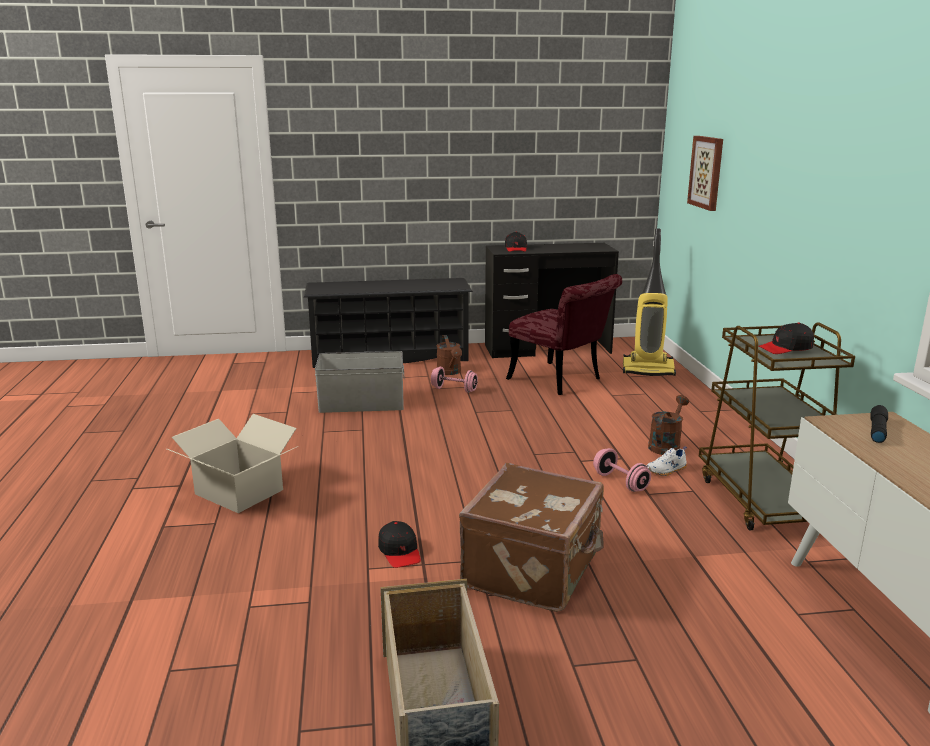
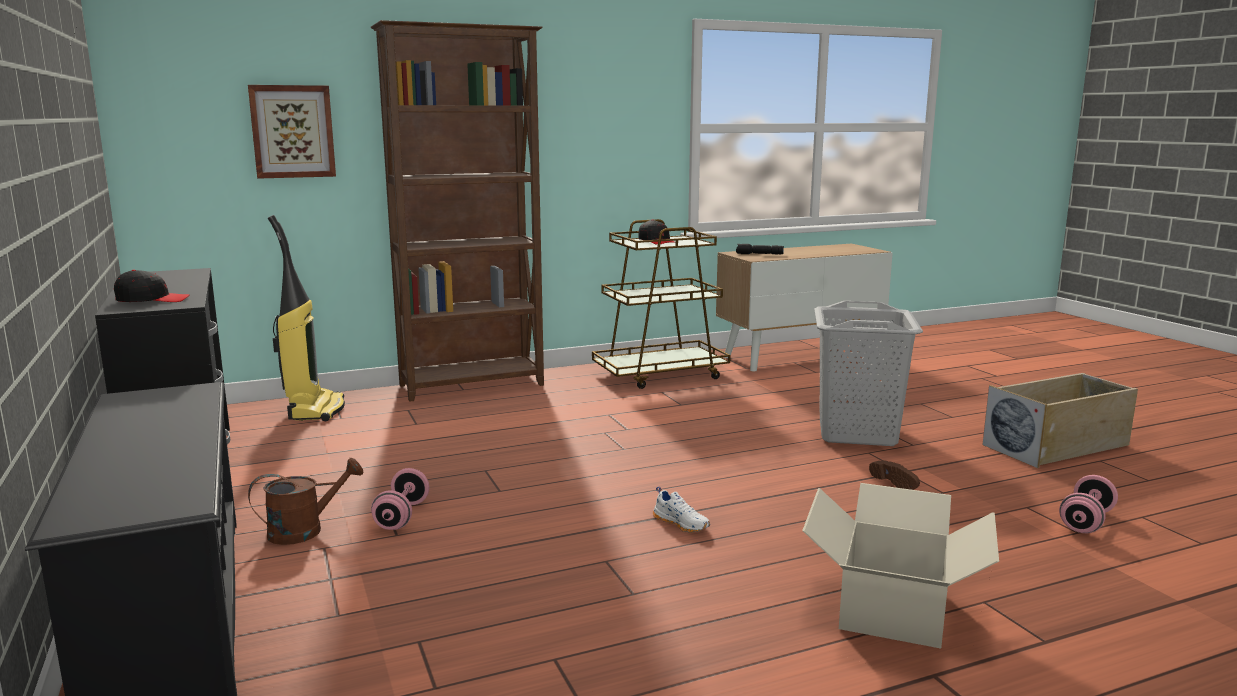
camera: 105 degrees left, 5 degrees down
(361, 403) = (486, 585): grey storage box -> none
(400, 551) = (897, 483): black cap -> brown shoe
(534, 570) = (856, 433): brown suitcase -> grey laundry basket
(562, 381) = (359, 450): red chair -> none
(620, 482) = (666, 413): pink dumbbell -> pink dumbbell (1086, 521)
(666, 445) = (565, 400): brown watering can -> none
(667, 470) = (626, 399): white shoe -> white shoe (682, 524)
(712, 415) = (473, 385): none -> brown bookcase

